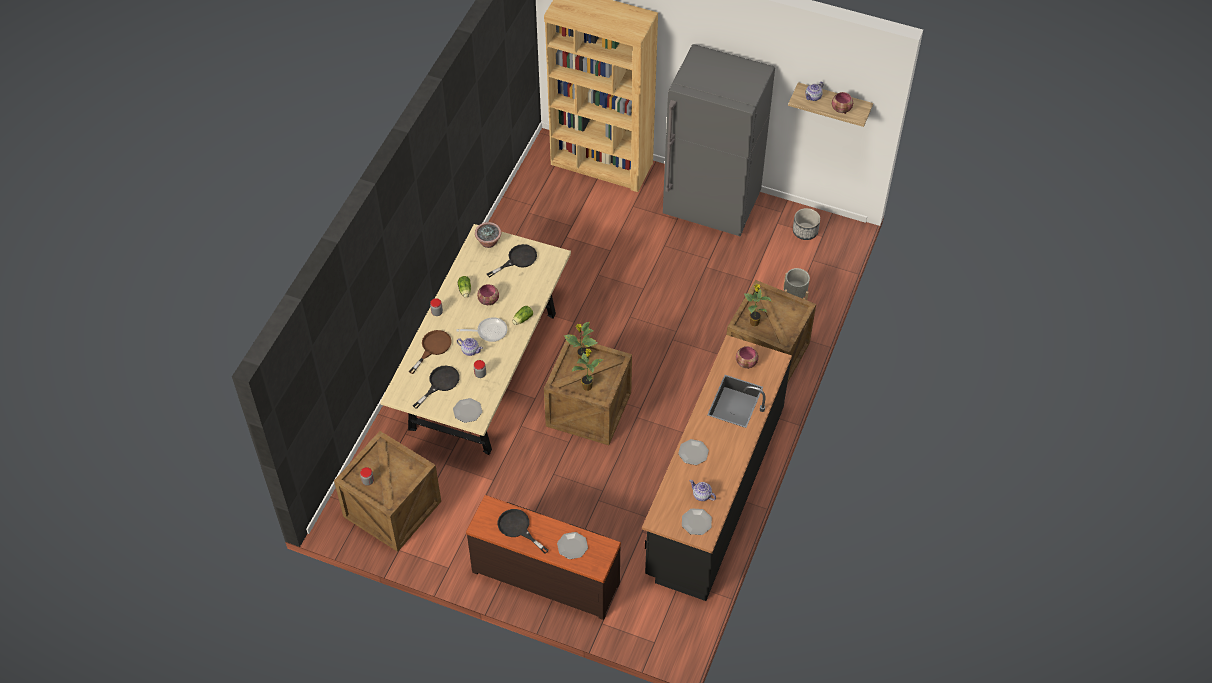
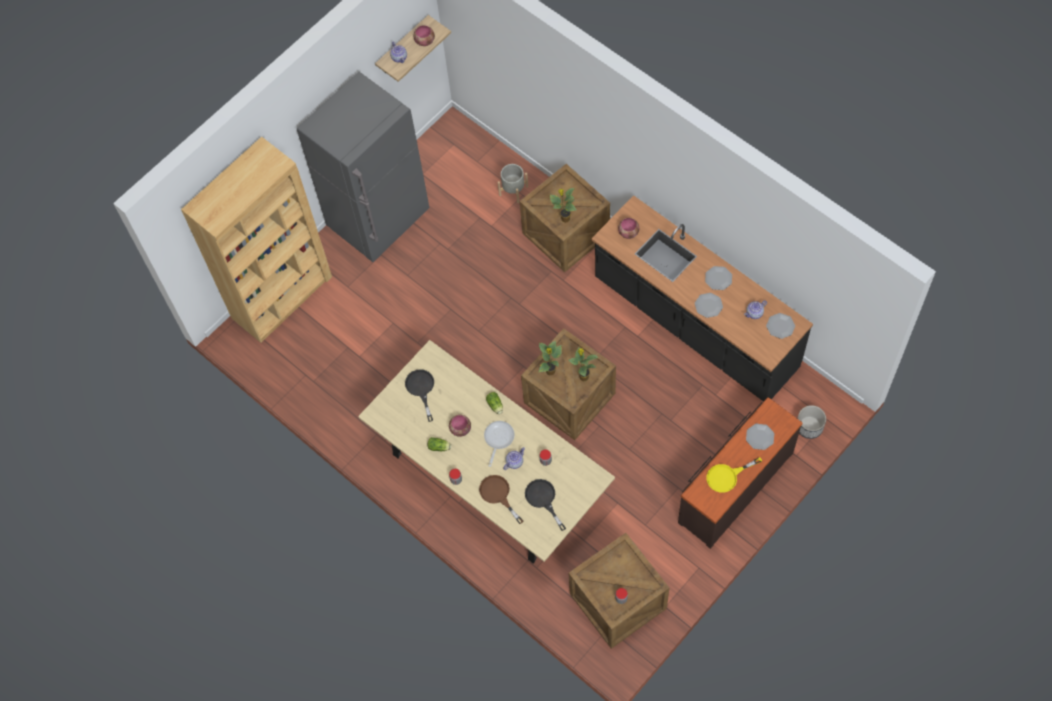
camera: 65 degrees left, 10 degrees up
(467, 411) = (584, 483): plate -> plate (718, 278)
(489, 242) = (388, 409): potted plant -> none
(518, 528) = (727, 476): black frying pan -> yellow frying pan
(805, 231) = (442, 155): planter -> planter (809, 426)

